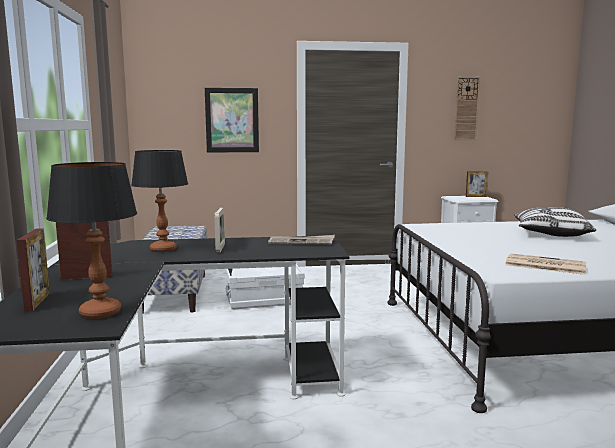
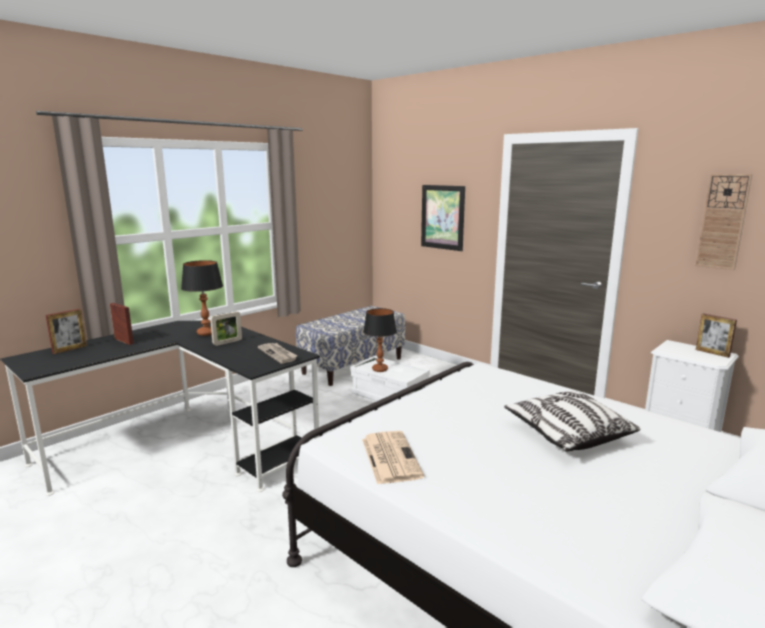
camera: 50 degrees right, 5 degrees up
(100, 312) = (58, 365): table lamp -> table lamp (380, 369)

